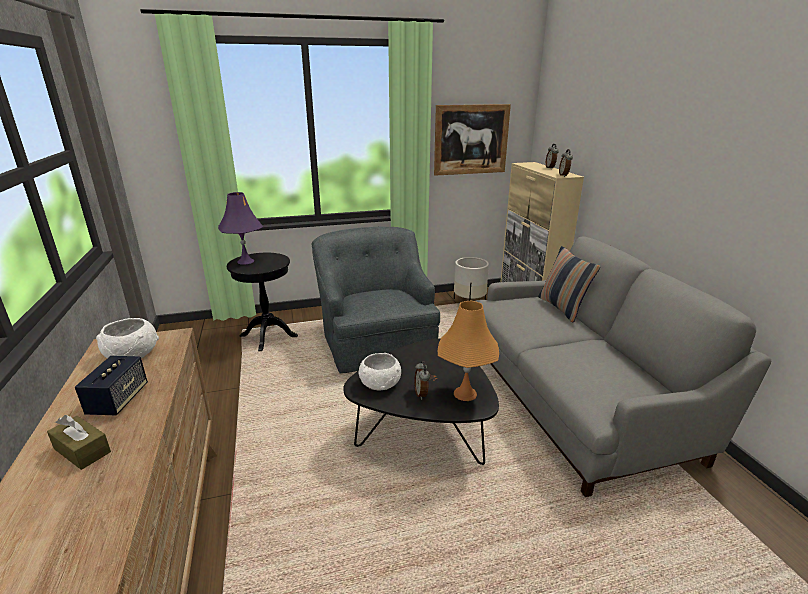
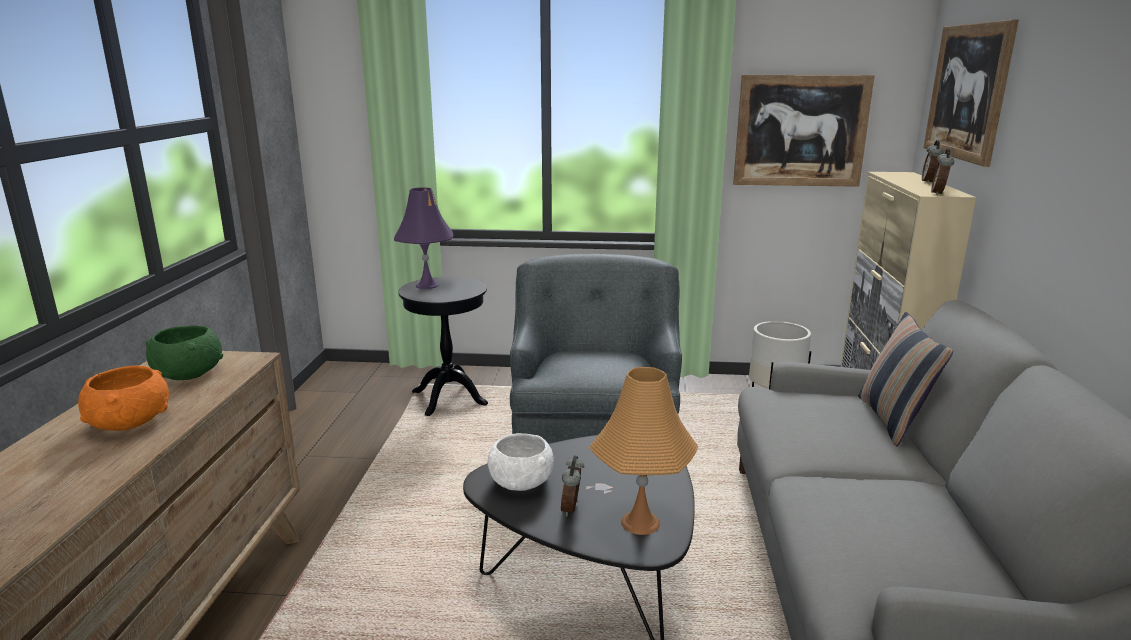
camera: 20 degrees right, 5 degrees down
(82, 450) = (48, 469): brown tissue box -> none
(118, 400) = (130, 421): speaker -> orange bowl
(132, 354) = (188, 373): white bowl -> green bowl
(569, 115) = (967, 92): none -> picture

